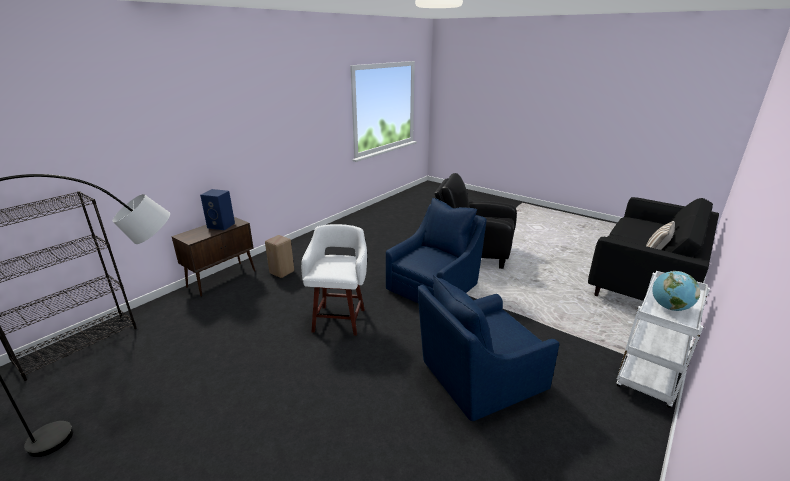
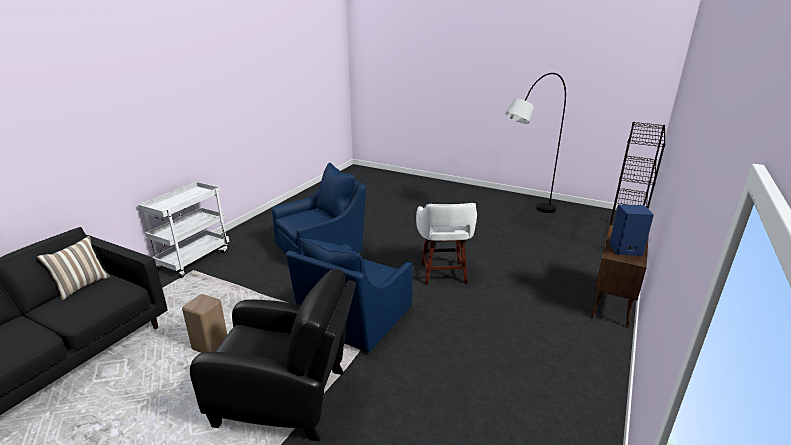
camera: 170 degrees right, 0 degrees up
(282, 272) = (555, 320): beige stool -> beige stool (209, 346)
(669, 307) = (189, 197): globe -> none

